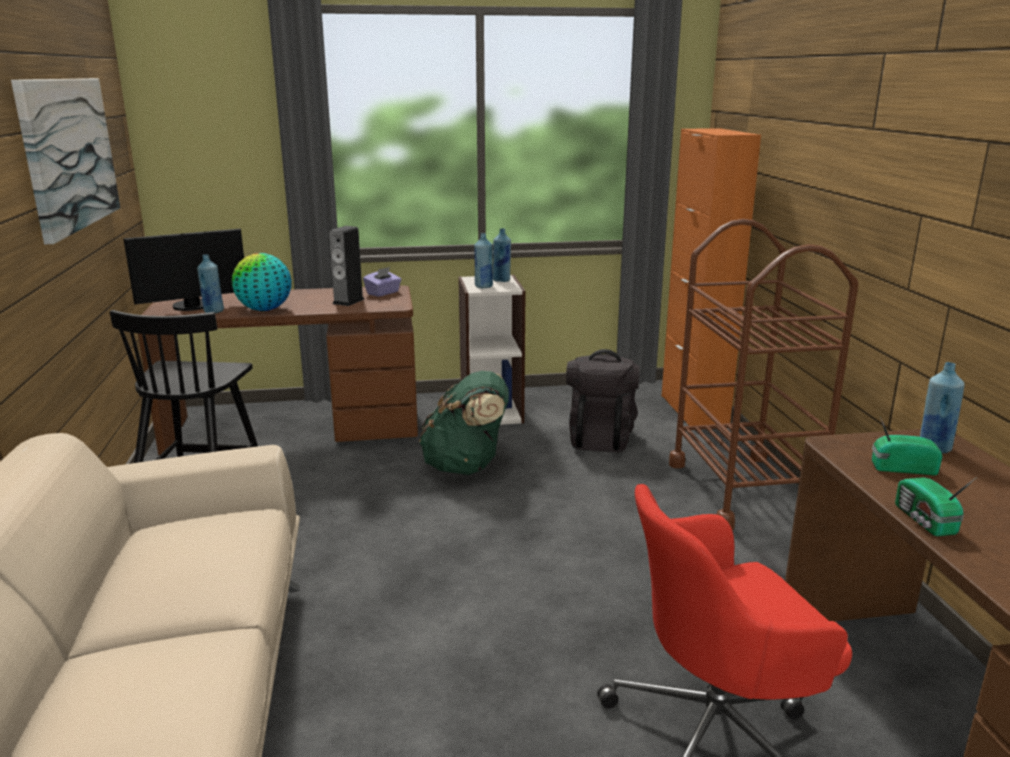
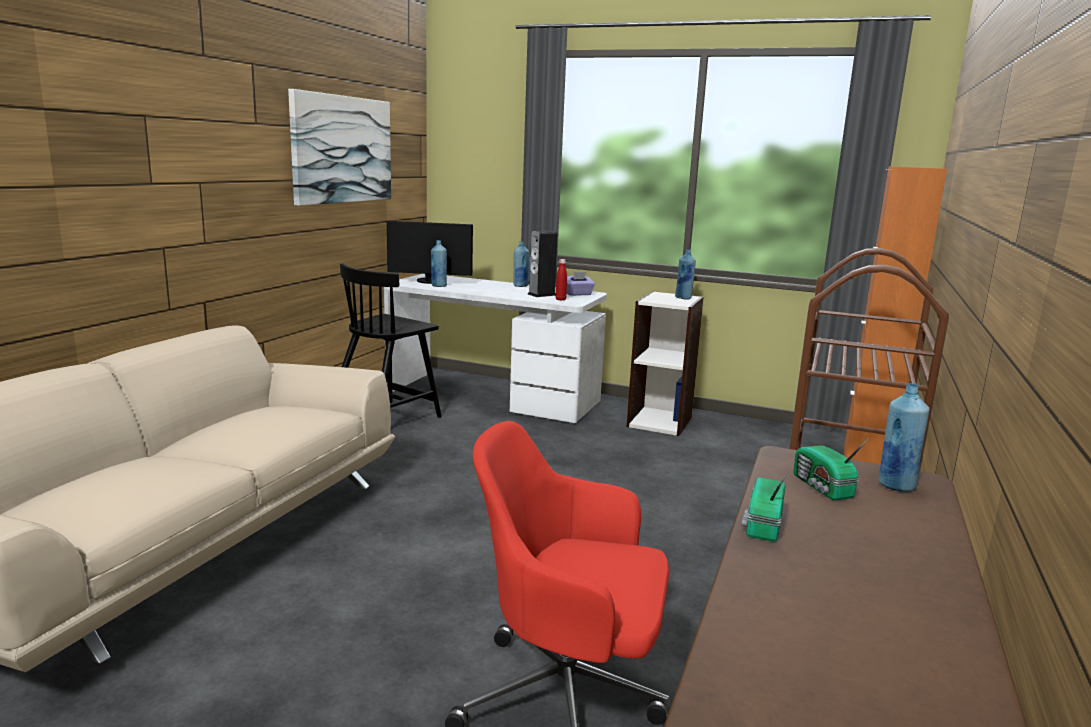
camera: 30 degrees right, 5 degrees down
(264, 310) = (473, 290): globe -> none
(295, 427) = (493, 396): brown desk -> white desk
(378, 304) = (560, 299): none -> red bottle
(466, 466) = (591, 452): green backpack -> none
(483, 286) = (659, 299): blue bottle -> blue bottle (520, 286)
(600, 438) = (738, 463): black backpack -> none
(901, 468) = (822, 487): radio -> radio turned 150 degrees counterclockwise

